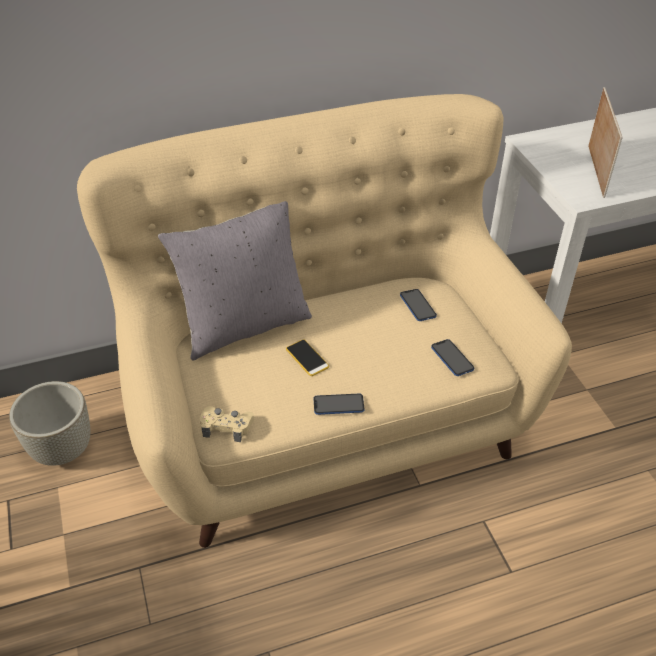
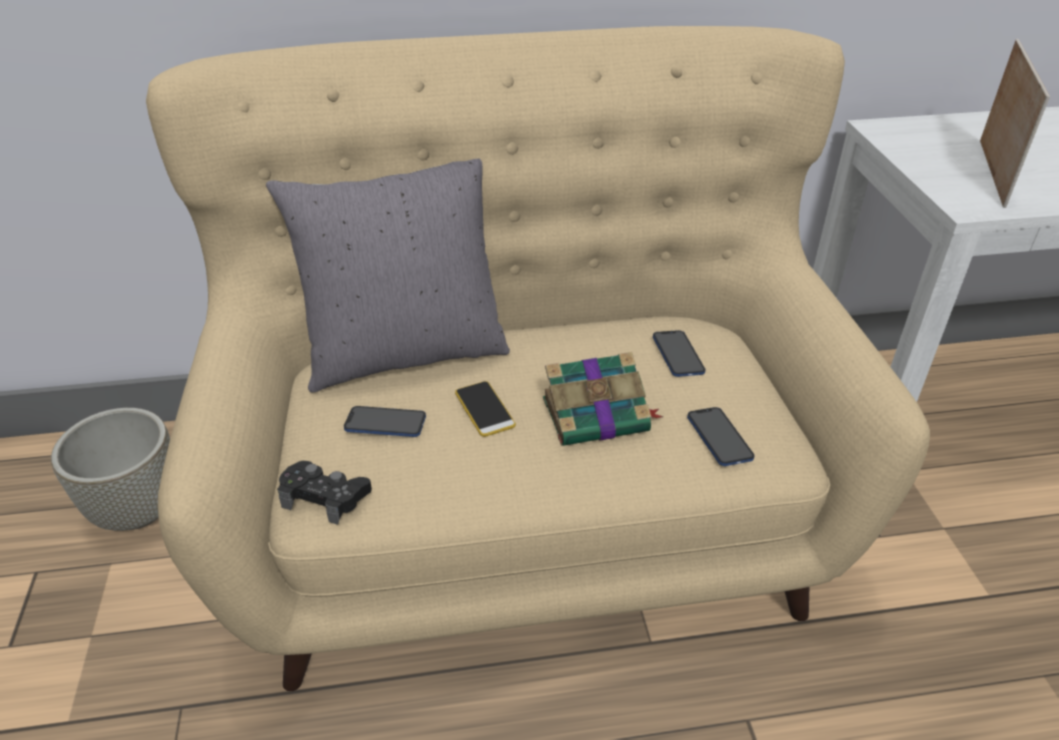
camera: 10 degrees right, 5 degrees down
(226, 426) = (325, 497): beige game controller -> black game controller
(338, 405) = (514, 487): phone -> phone (385, 423)
(377, 353) = (598, 415): none -> book

